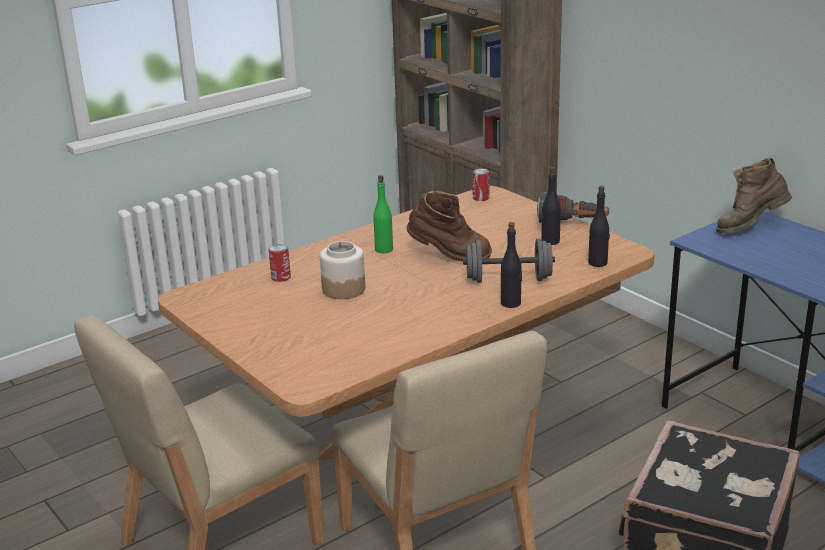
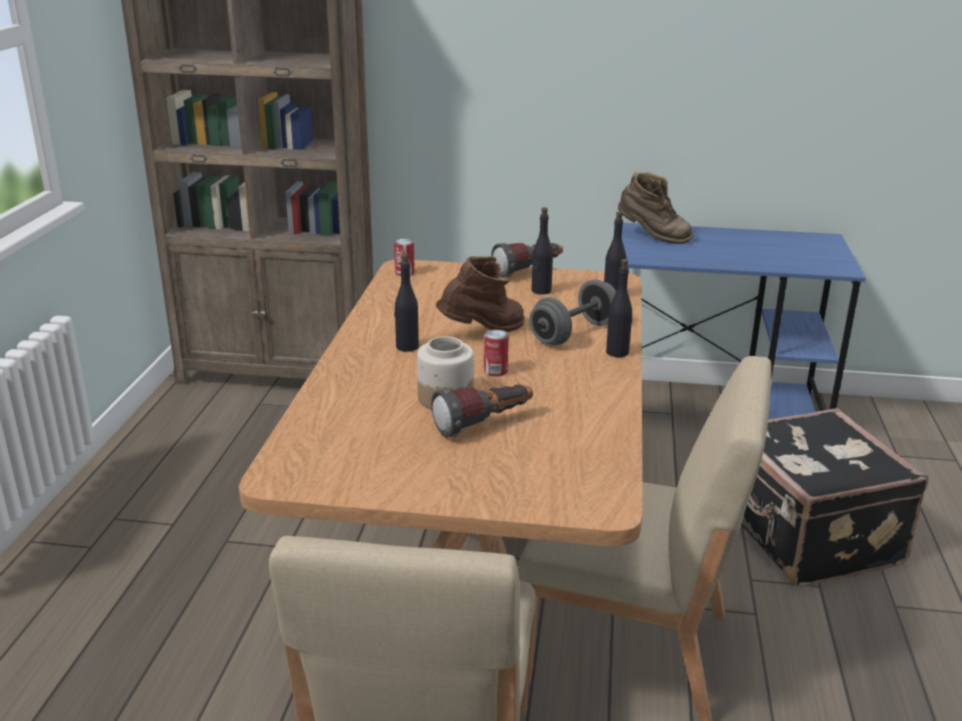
camera: 45 degrees left, 0 degrees up
(281, 277) = (353, 412): can -> can (495, 371)
(334, 313) = (484, 424): none -> flashlight
(384, 249) = (407, 347): green bottle -> black bottle
(750, 227) = (652, 237): brown boot -> brown boot turned 90 degrees counterclockwise

